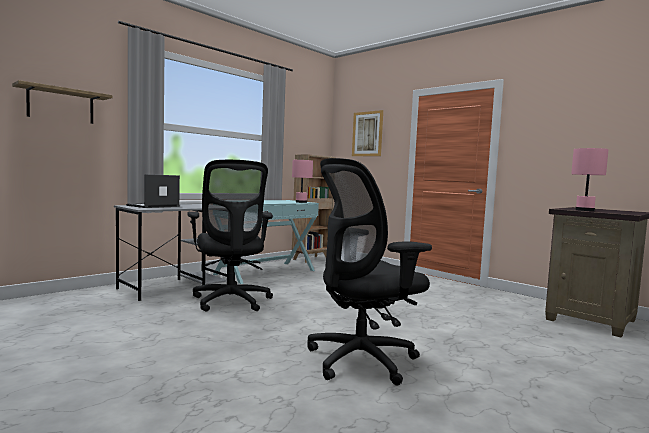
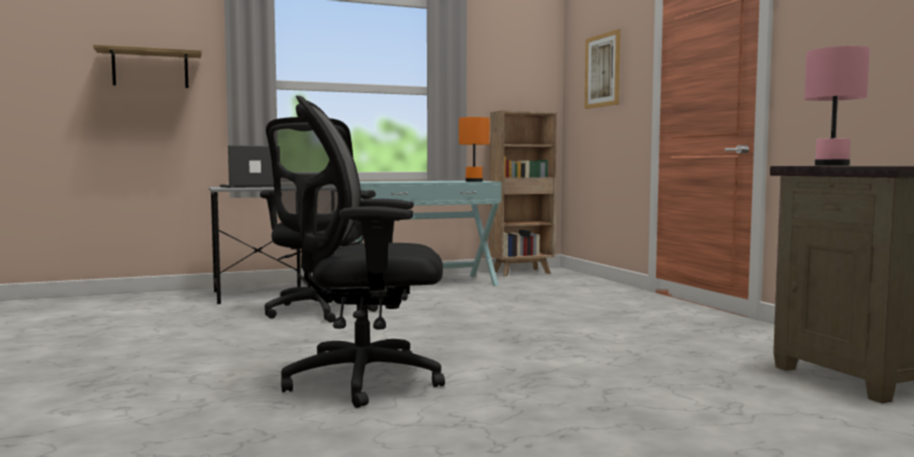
camera: 25 degrees right, 0 degrees up
(301, 202) = (474, 181): pink table lamp -> orange table lamp

